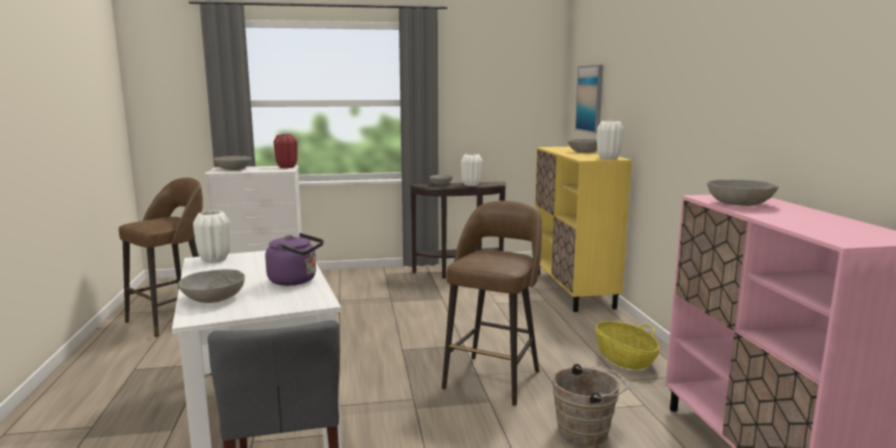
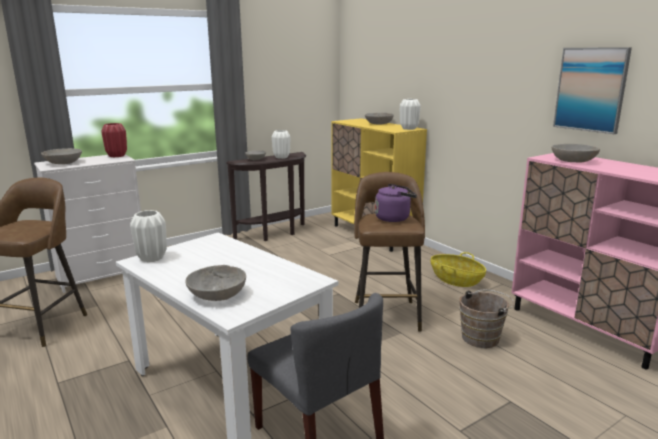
camera: 25 degrees left, 5 degrees up
(296, 280) = (263, 265): purple kettle -> purple kettle (394, 218)
(590, 99) = (371, 79): picture -> picture (591, 89)

